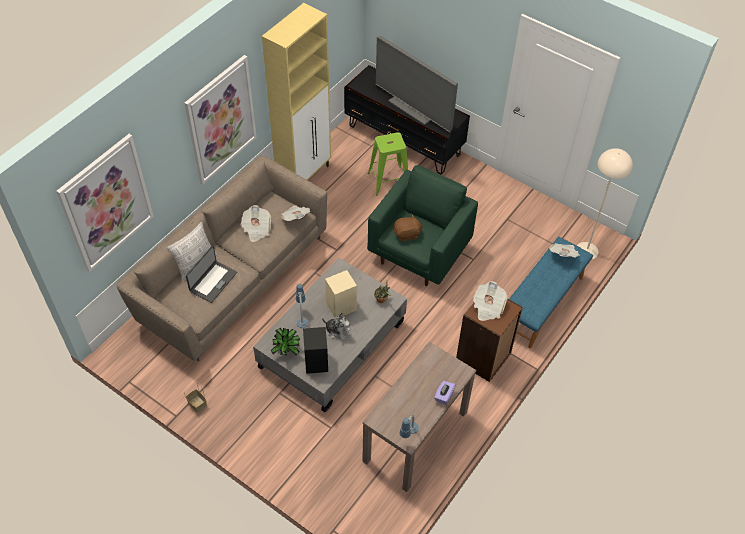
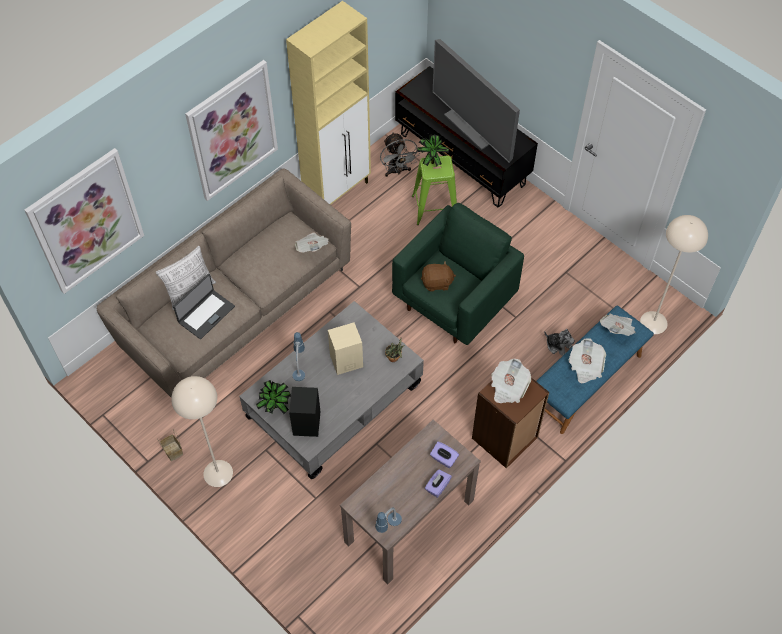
camera: 10 degrees right, 5 degrees up
(240, 418) = (217, 473): none -> beige floor lamp
(256, 229) = (265, 256): newspaper -> newspaper (585, 366)
(337, 331) = (336, 389): plush toy -> plush toy (558, 346)
(351, 155) = (397, 171): none -> grey fan
(385, 138) = (431, 161): none -> potted plant
(444, 372) = (443, 459): none -> purple tissue box

